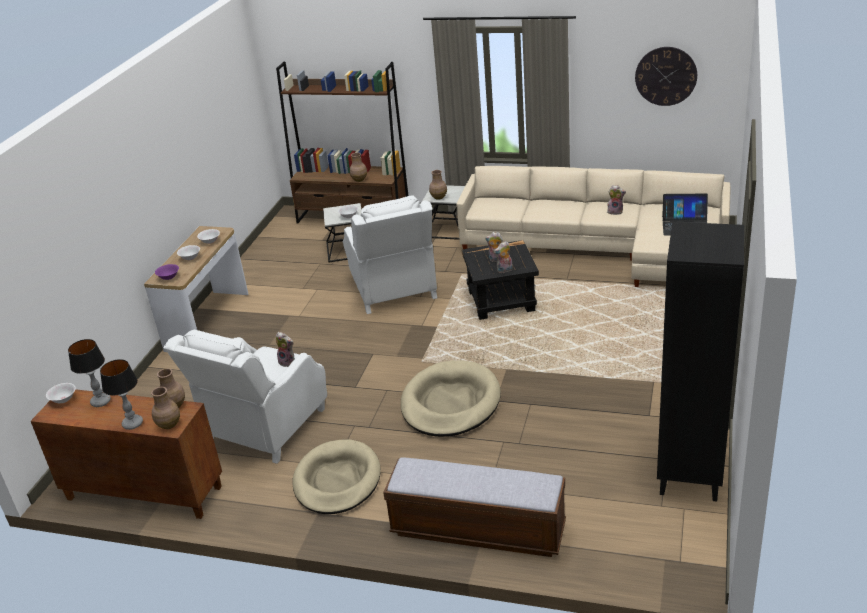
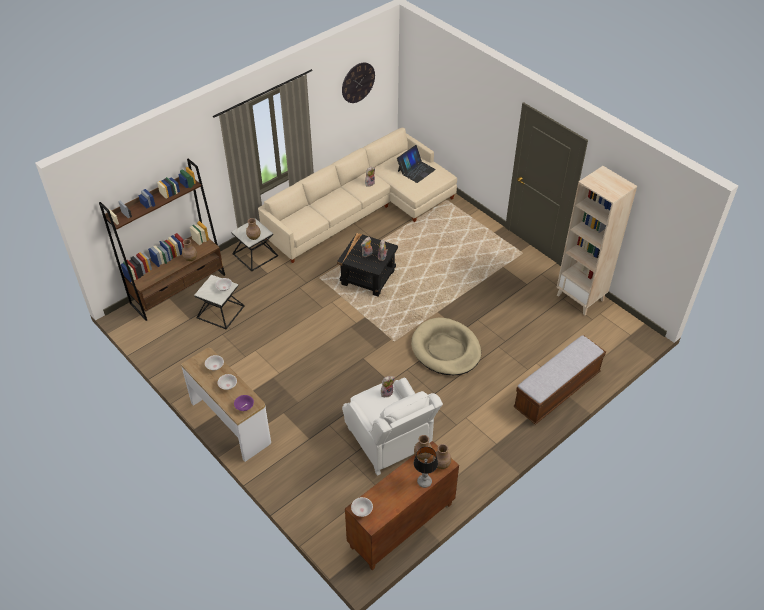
camera: 60 degrees left, 15 degrees up
(101, 401) = (383, 491): table lamp -> none
(337, 480) = (470, 428): beige dog bed -> none
(394, 290) = (301, 315): white armchair -> none
(690, 475) = (580, 298): black bookcase -> beige bookcase

